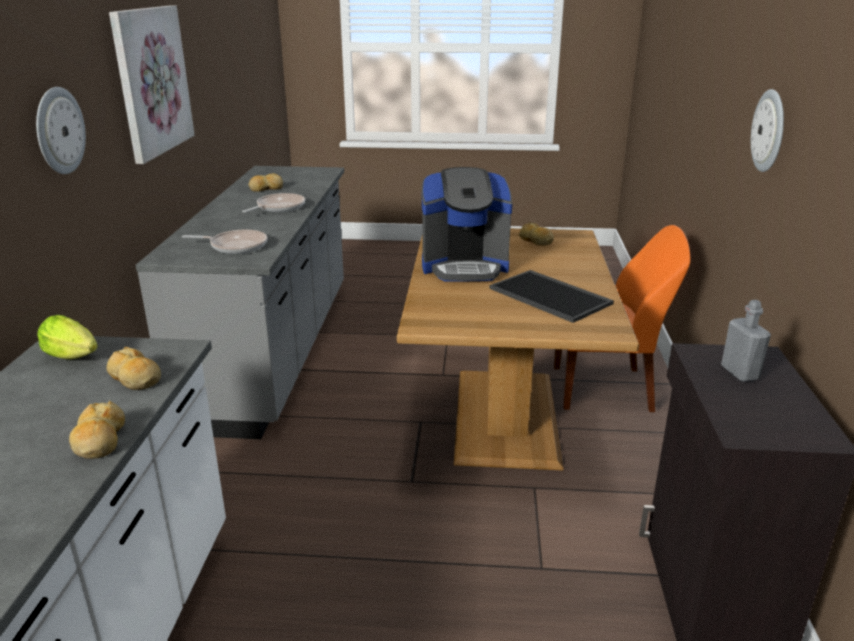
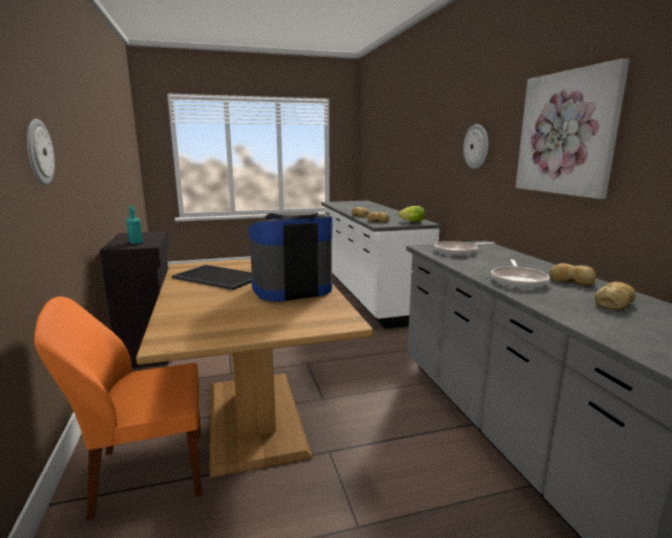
camera: 160 degrees right, 10 degrees down
(536, 240) = (224, 323): bread -> bread (570, 281)
(740, 373) = (136, 242): grey bottle -> turquoise bottle

